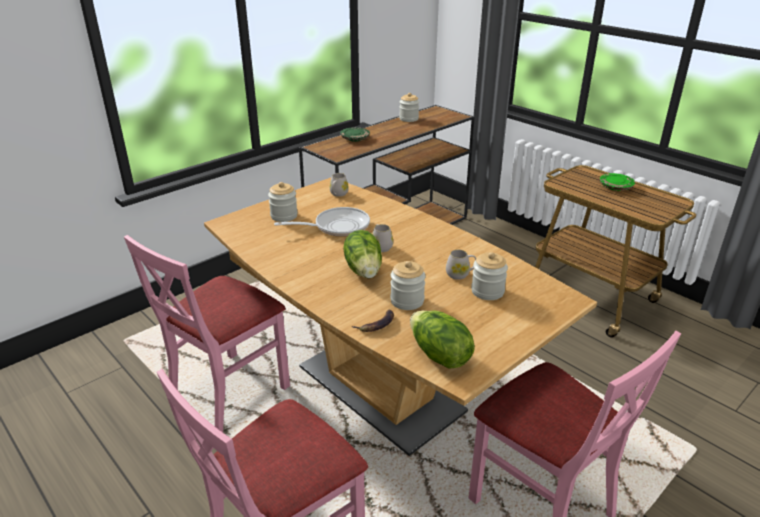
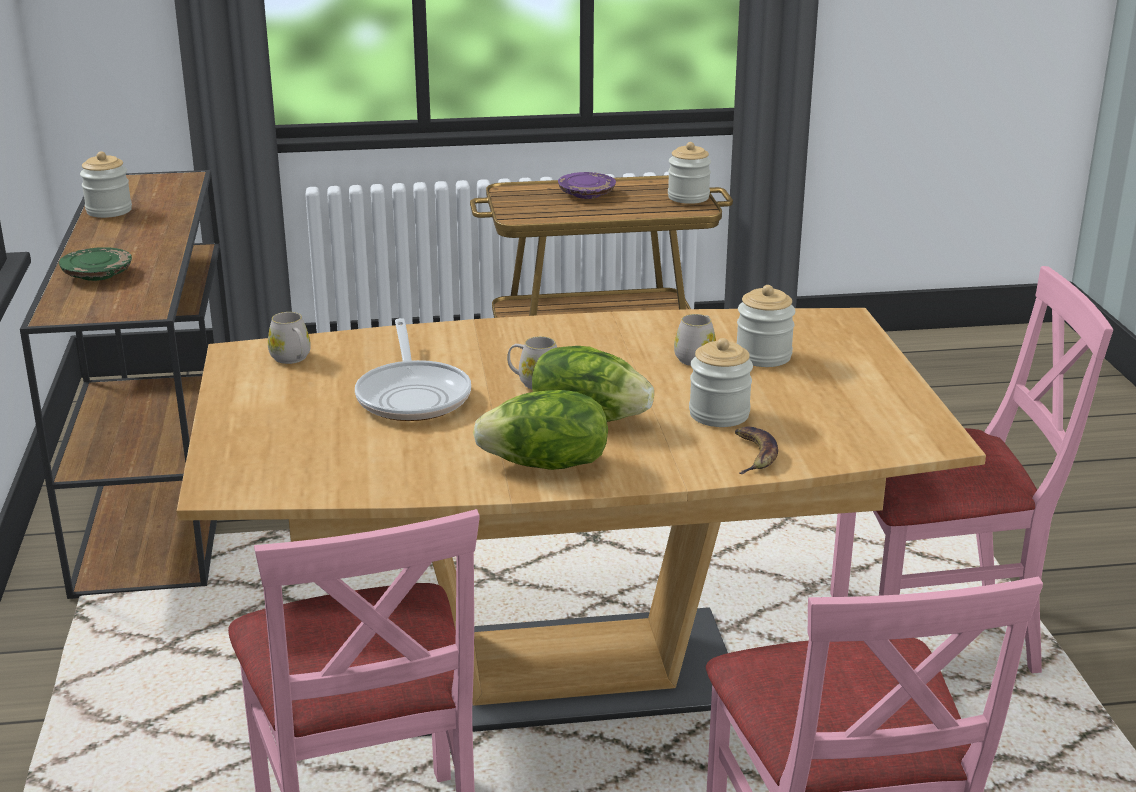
camera: 55 degrees left, 5 degrees down
(284, 216) = (292, 427): jar -> jar (688, 197)
(337, 227) = (413, 395): frying pan -> frying pan turned 150 degrees clockwise
(439, 355) = (876, 437): lettuce -> lettuce (546, 465)
(616, 187) = (587, 194): green plate -> purple plate

